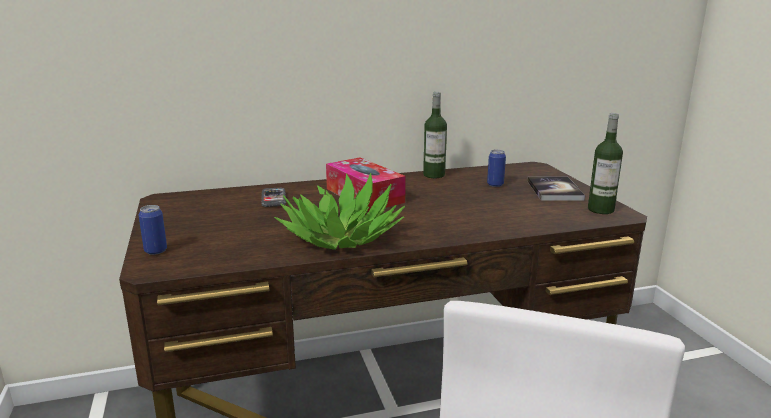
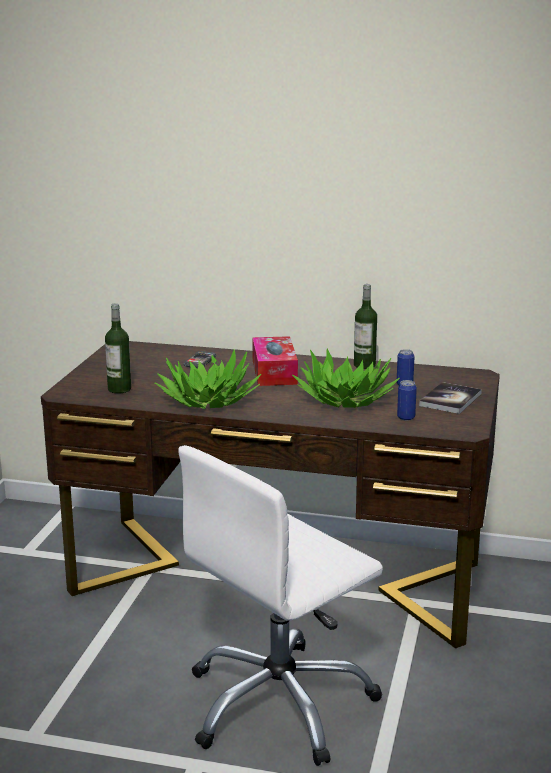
camera: 30 degrees right, 0 degrees up
(155, 251) = (77, 383): can -> can (406, 417)
(470, 207) = (345, 399): none -> potted plant
(600, 209) = (457, 424): bottle -> bottle (119, 389)

